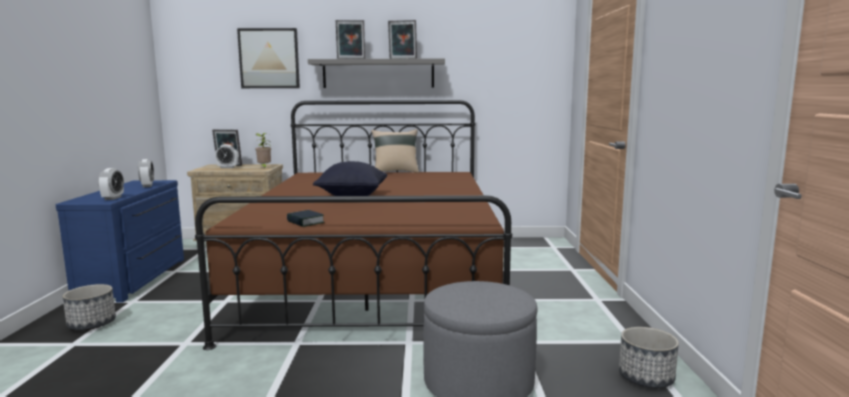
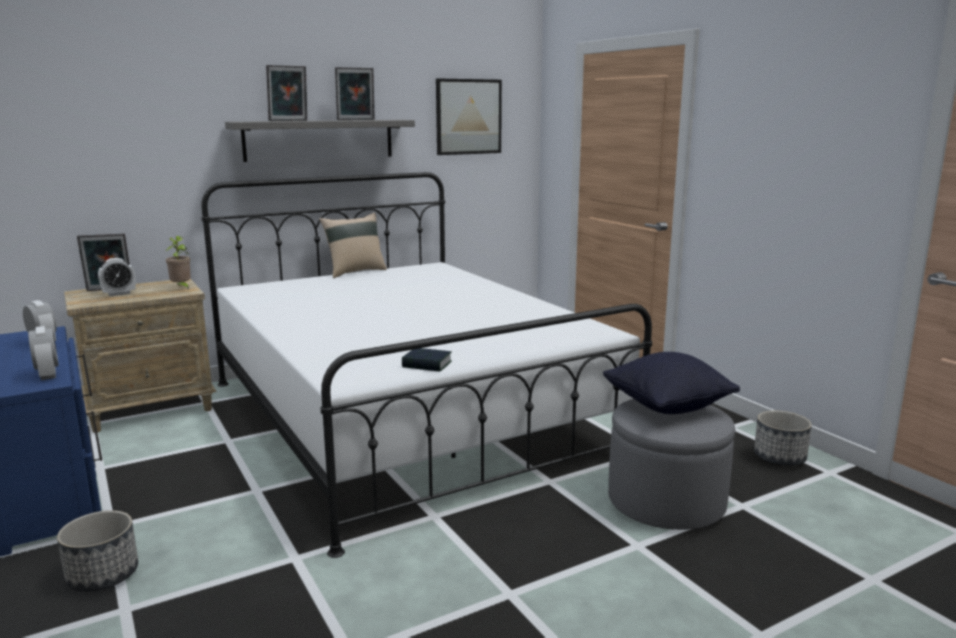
camera: 30 degrees left, 5 degrees up
(269, 58) = (156, 119): picture -> picture (468, 117)
(352, 196) = (392, 318): black pillow -> black pillow (667, 406)
(374, 279) = (406, 417): brown bed -> white bed

